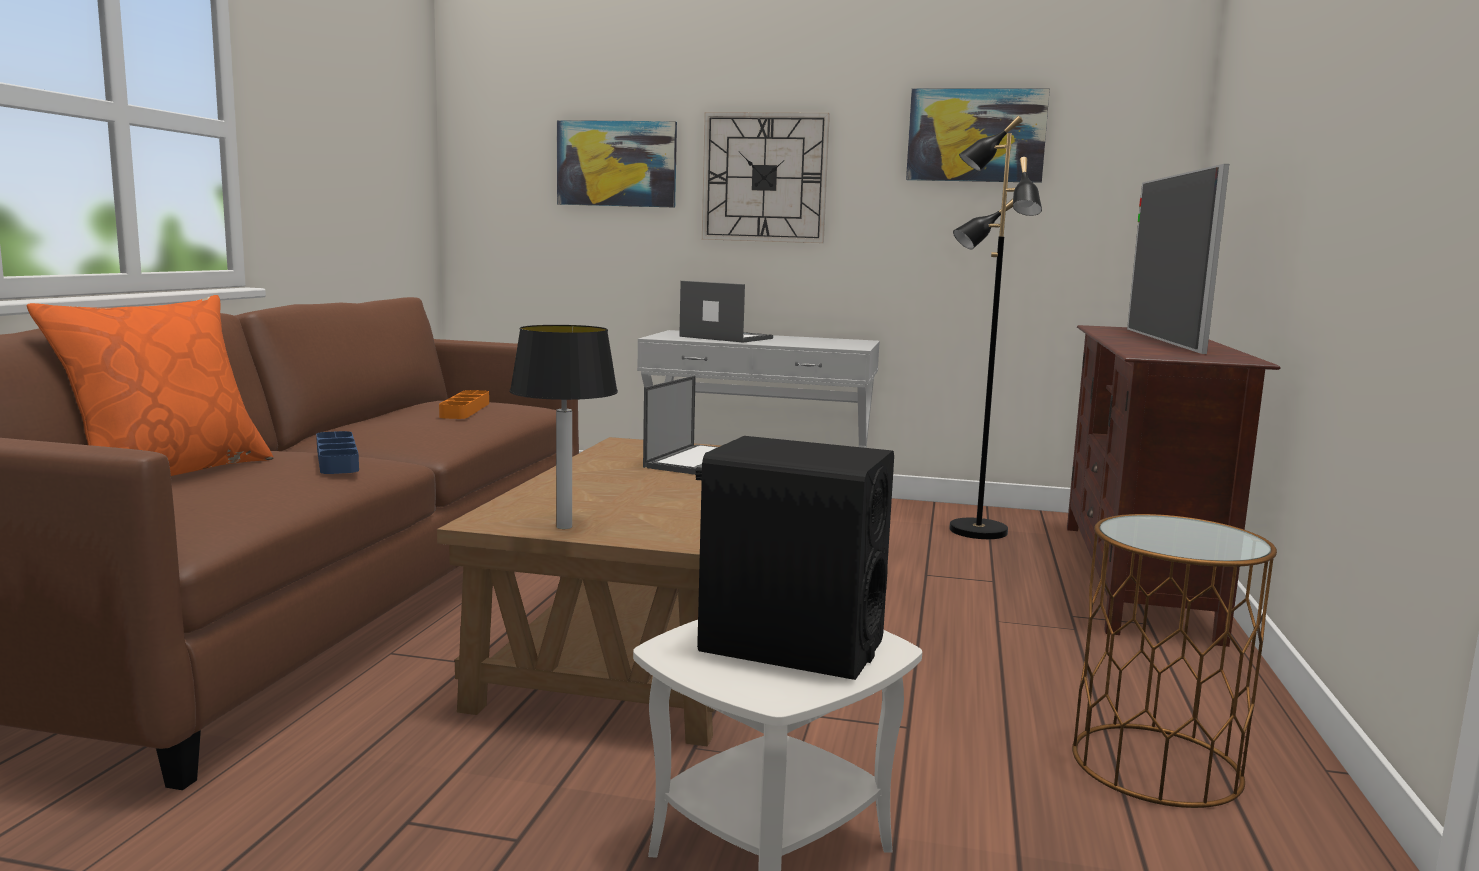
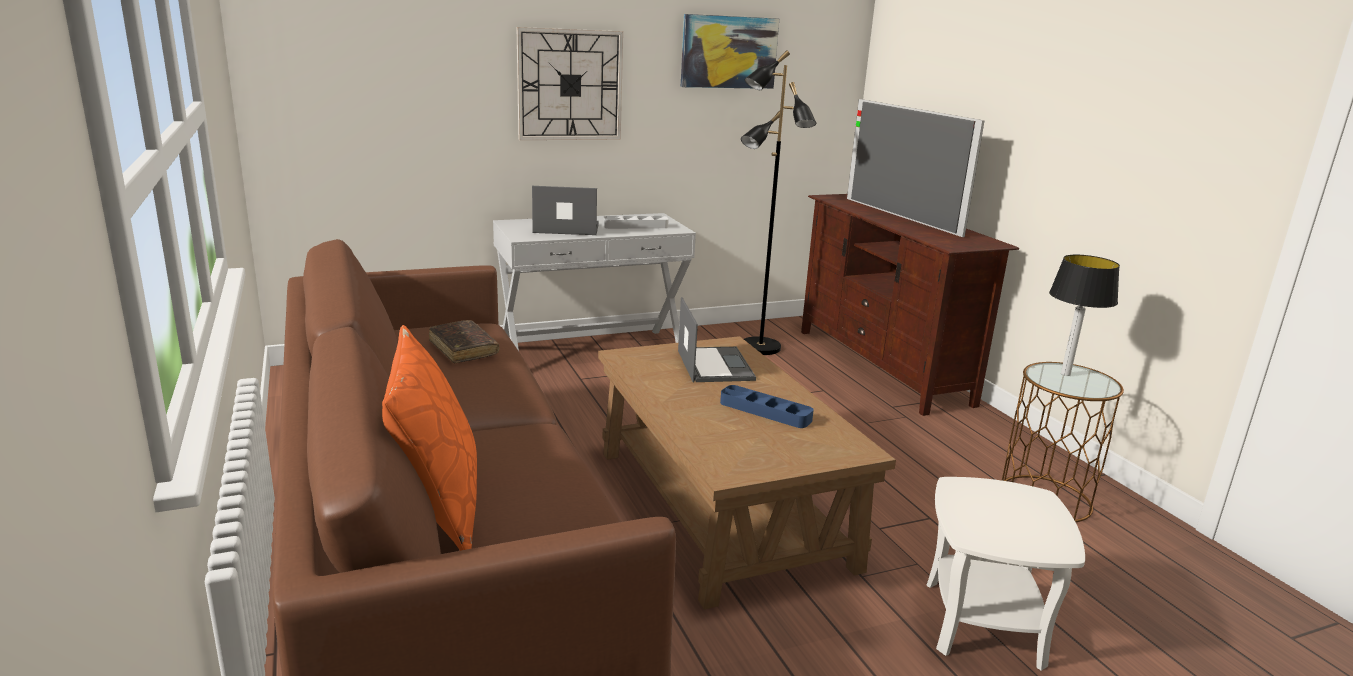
camera: 35 degrees left, 10 degrees up
(337, 459) = (524, 444): blue tray -> blue tray (765, 411)
(465, 410) = (463, 349): orange tray -> brown book
(564, 527) = (777, 462): table lamp -> table lamp (1066, 374)
(617, 164) = (433, 72): picture -> none
(791, 646) = (1007, 512): black speaker -> none
(810, 342) = (635, 226): none -> grey tray

